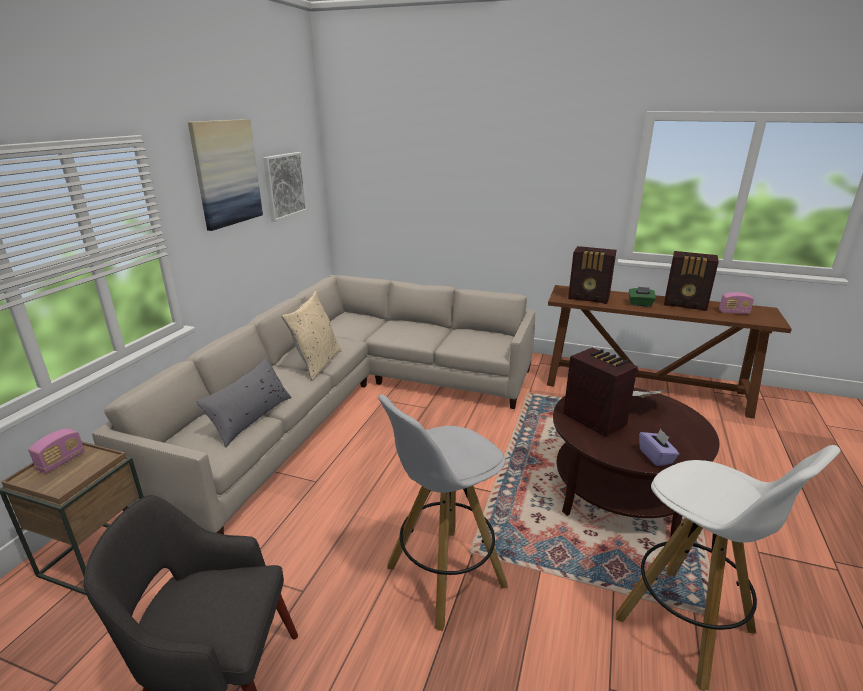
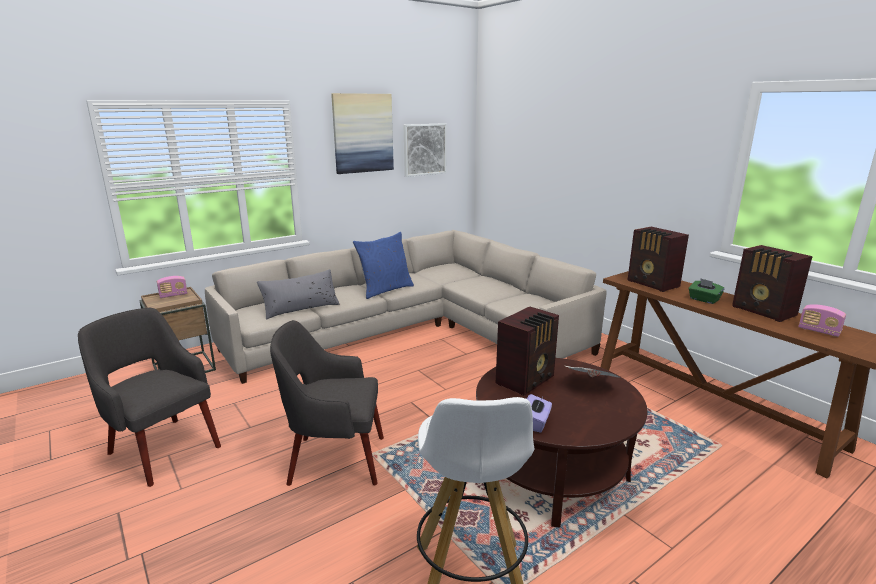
camera: 35 degrees right, 5 degrees down
(316, 363) = (385, 290): beige pillow -> blue pillow
(444, 577) = (335, 459): white stool -> grey armchair
(594, 419) = (526, 380): radio -> radio turned 45 degrees clockwise

